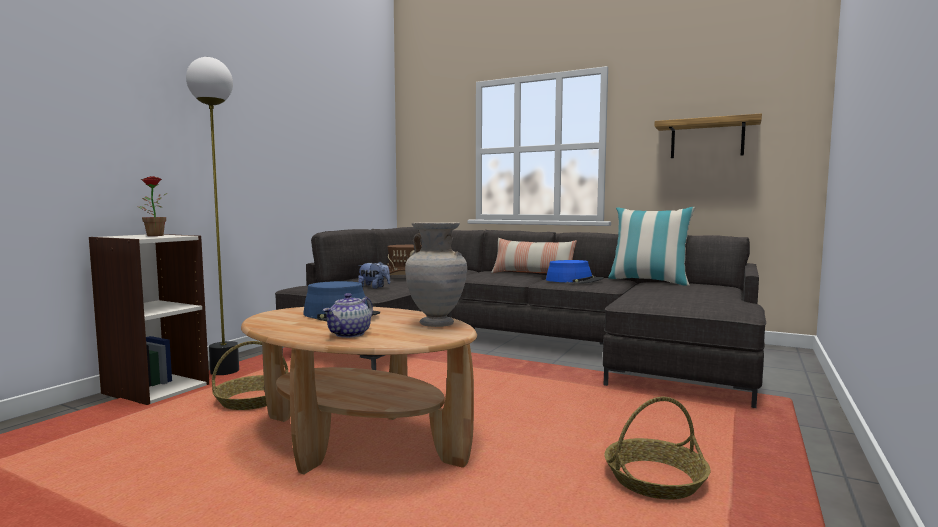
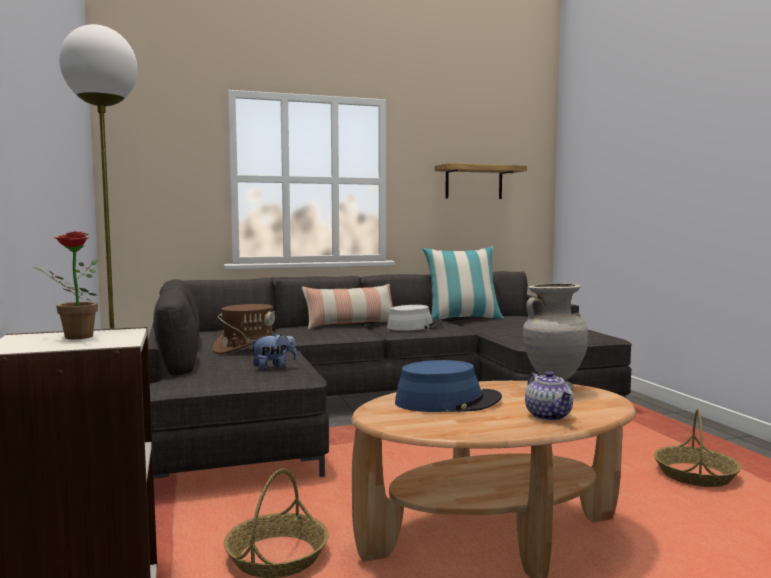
camera: 45 degrees left, 0 degrees up
(574, 280) = (414, 326): blue hat -> grey hat

